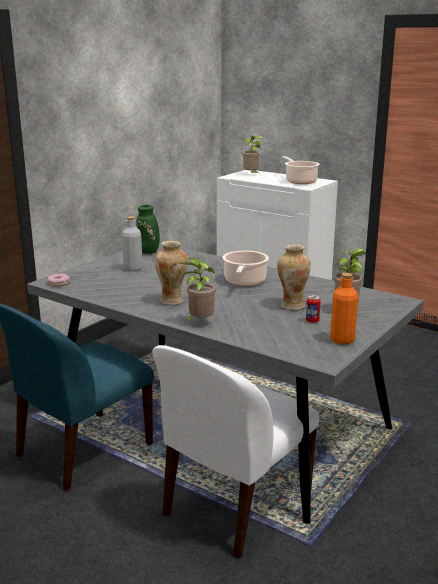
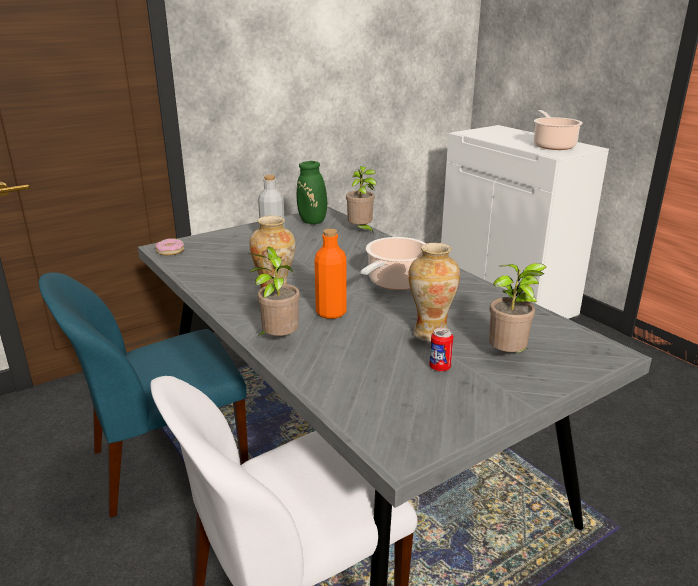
camera: 20 degrees right, 5 degrees up
(251, 175) = (496, 132): potted plant -> potted plant (361, 231)
(342, 340) = (460, 414): orange bottle -> orange bottle (331, 312)

